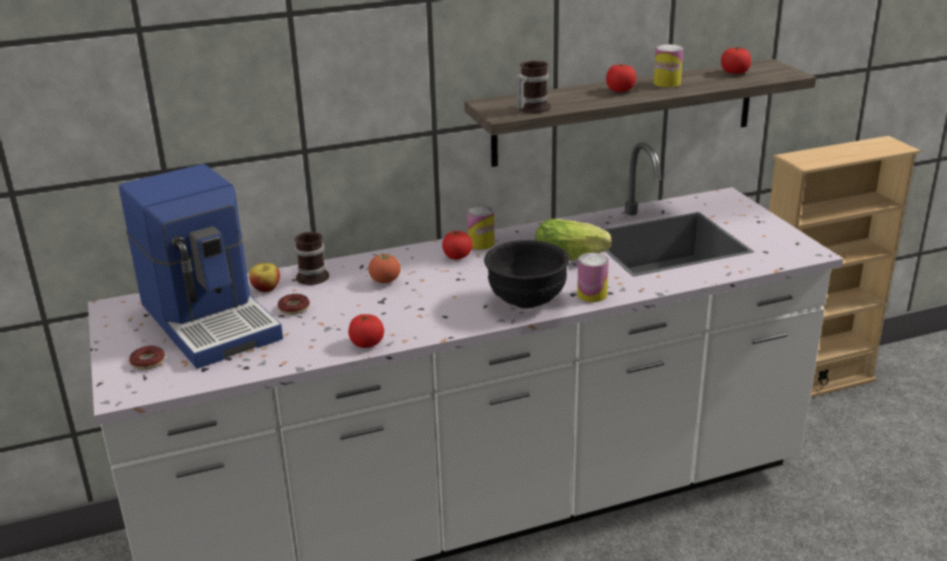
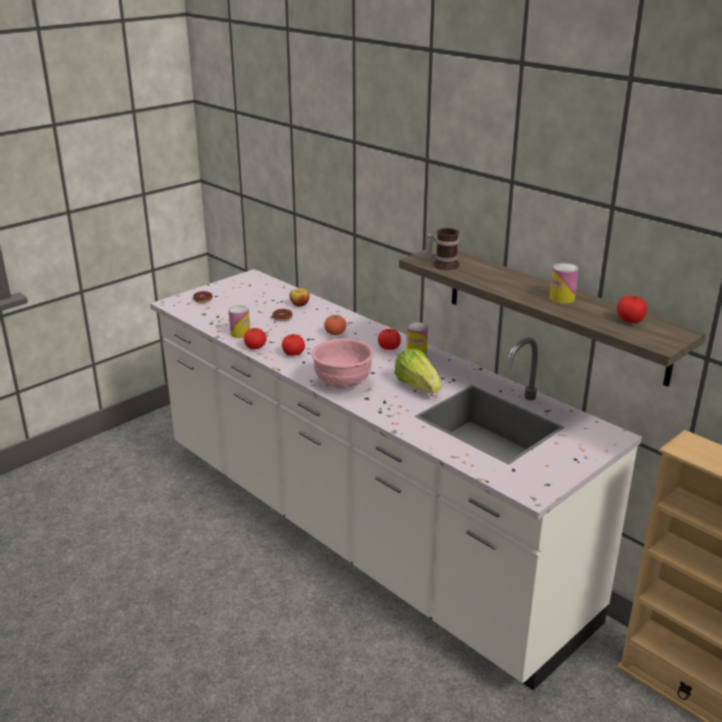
camera: 65 degrees right, 0 degrees up
(211, 320) = (254, 301): coffee machine -> none
(314, 275) = (326, 312): mug -> none
(526, 301) = (342, 383): black bowl -> pink bowl
(592, 294) = (371, 405): can -> can (240, 333)
(620, 90) = (521, 285): tomato -> tomato (293, 353)

